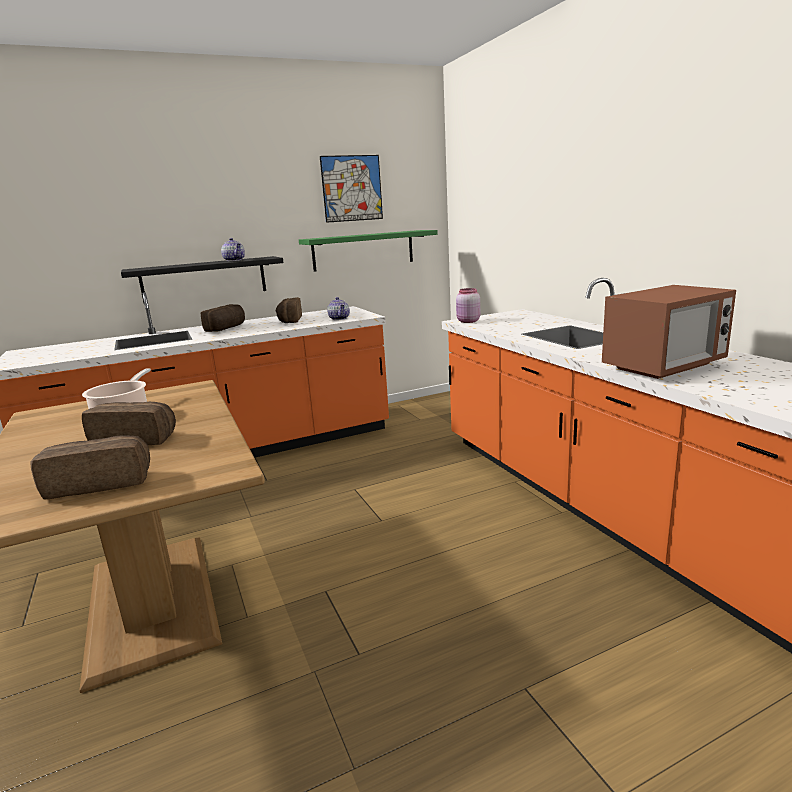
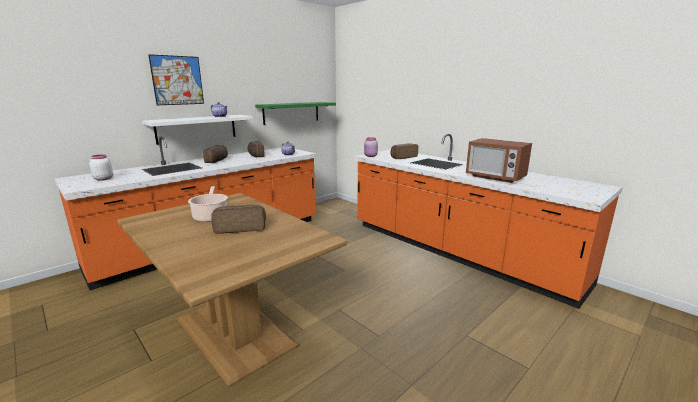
camera: 20 degrees left, 0 degrees up
(53, 353) = (103, 179): none -> white jar
(100, 483) = (254, 252): bread -> bread (403, 157)
(204, 280) = (197, 128): black shelf -> white shelf
(352, 188) = (286, 74): picture -> picture (177, 80)
(664, 366) = (495, 177): microwave -> microwave turned 90 degrees clockwise

